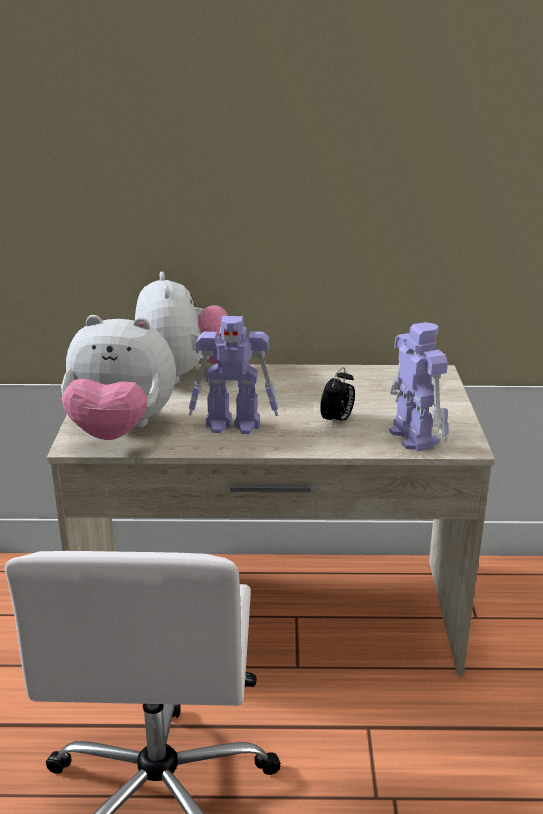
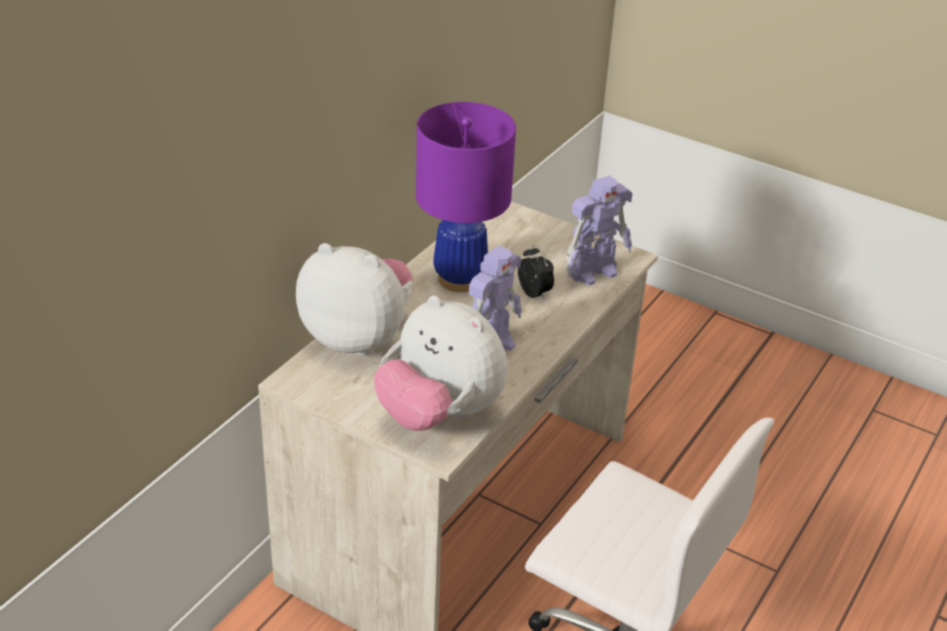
camera: 60 degrees left, 10 degrees up
(121, 430) = (439, 414): plush toy -> plush toy turned 90 degrees clockwise
(311, 387) = (459, 279): none -> purple table lamp
(413, 436) = (594, 271): toy robot -> toy robot turned 135 degrees clockwise

